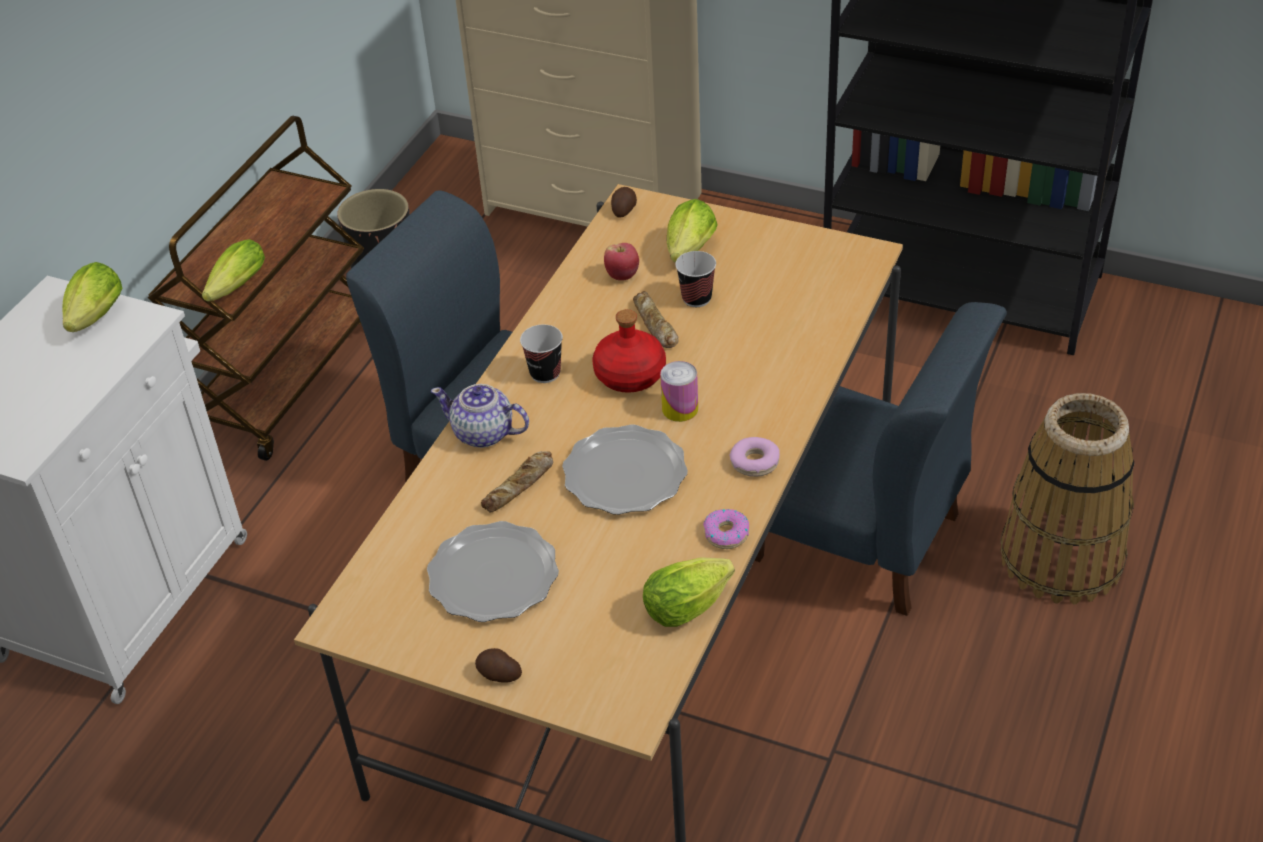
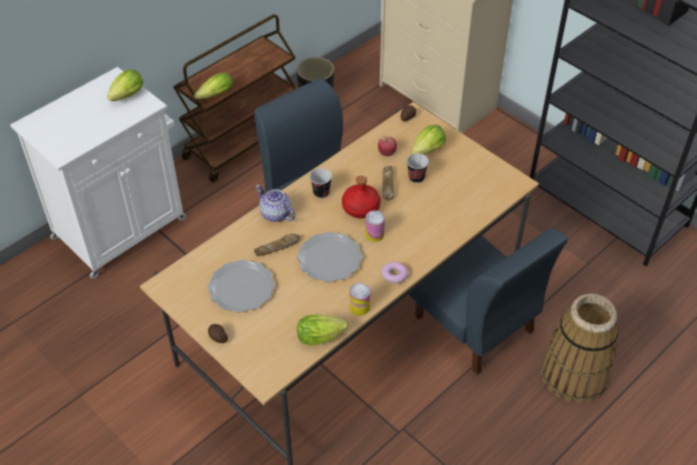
camera: 20 degrees right, 5 degrees up
(726, 534) = (359, 307): donut -> can

